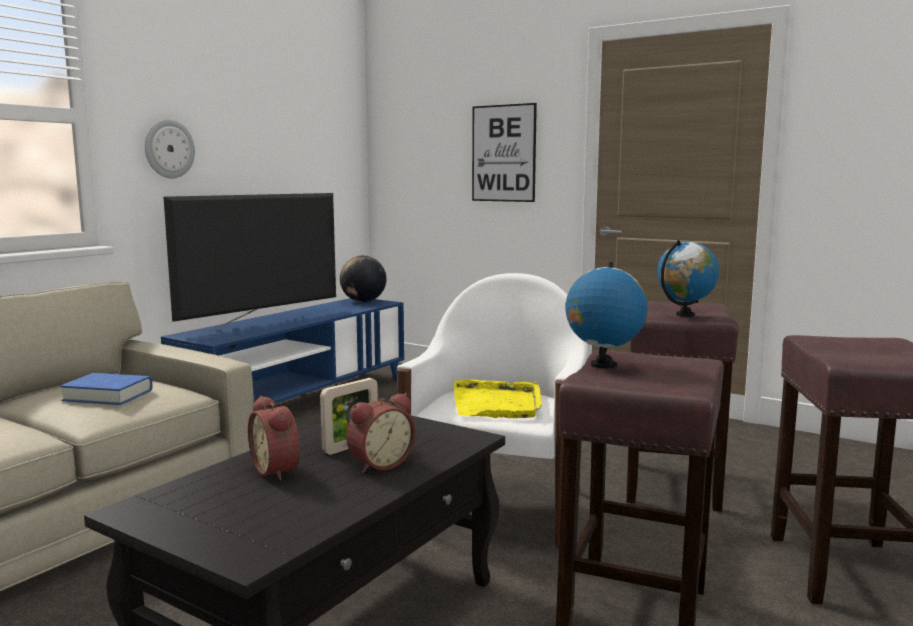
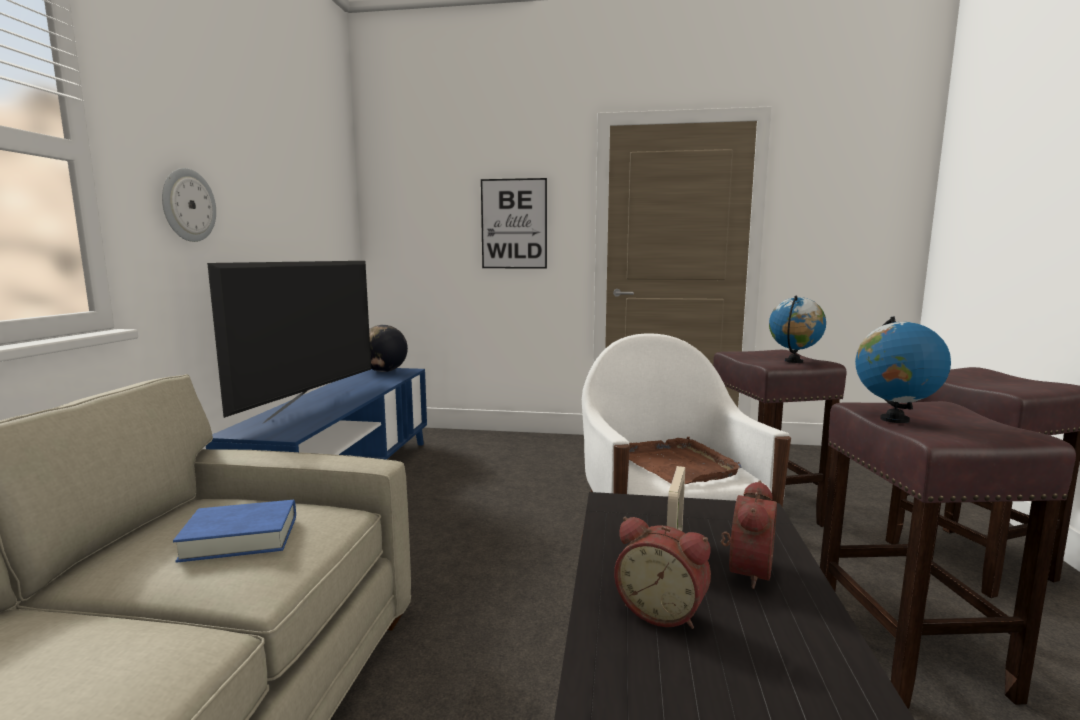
camera: 25 degrees left, 0 degrees up
(497, 403) = (678, 465): yellow tray -> brown tray

